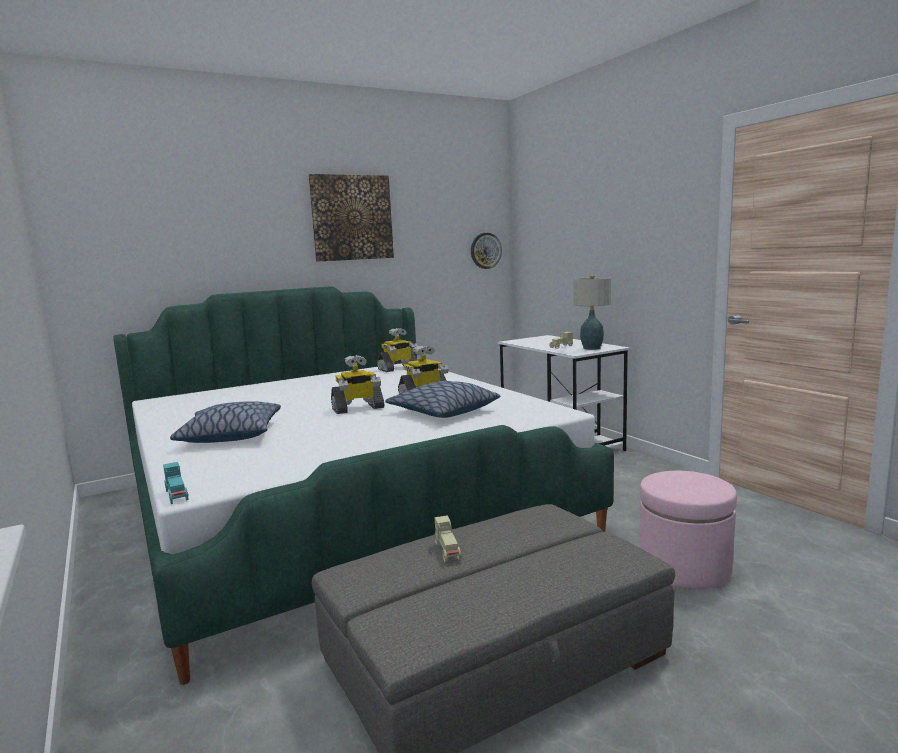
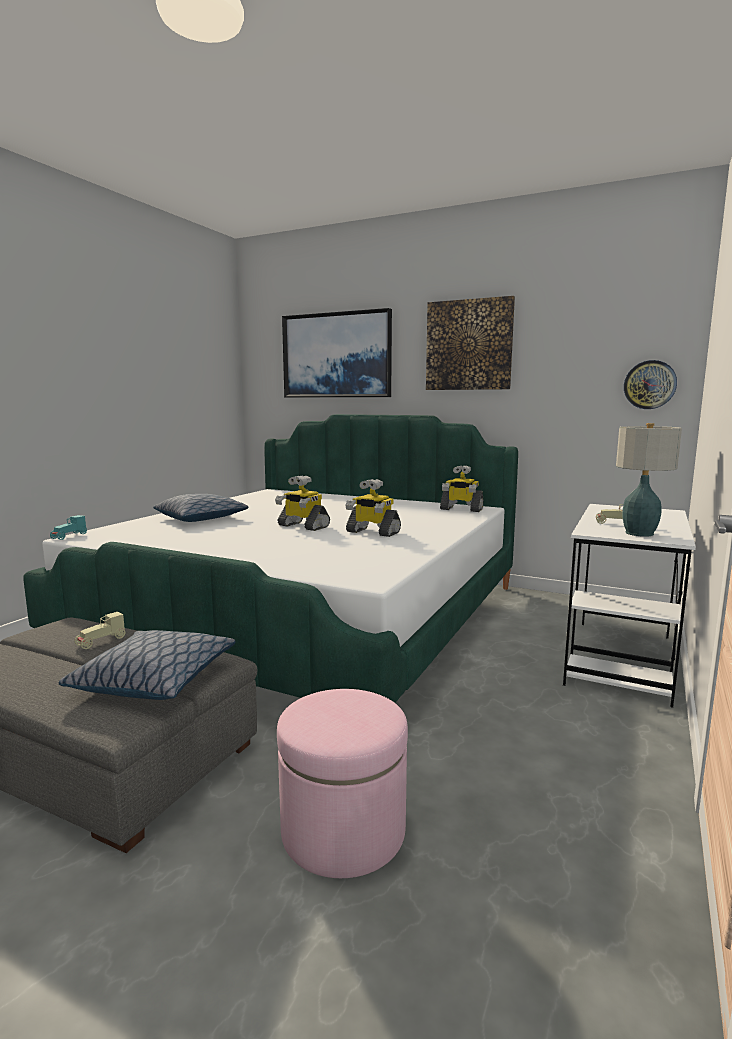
camera: 55 degrees right, 0 degrees up
(201, 225) = (337, 355): none -> picture
(443, 412) = (321, 546): pillow -> pillow (154, 679)

